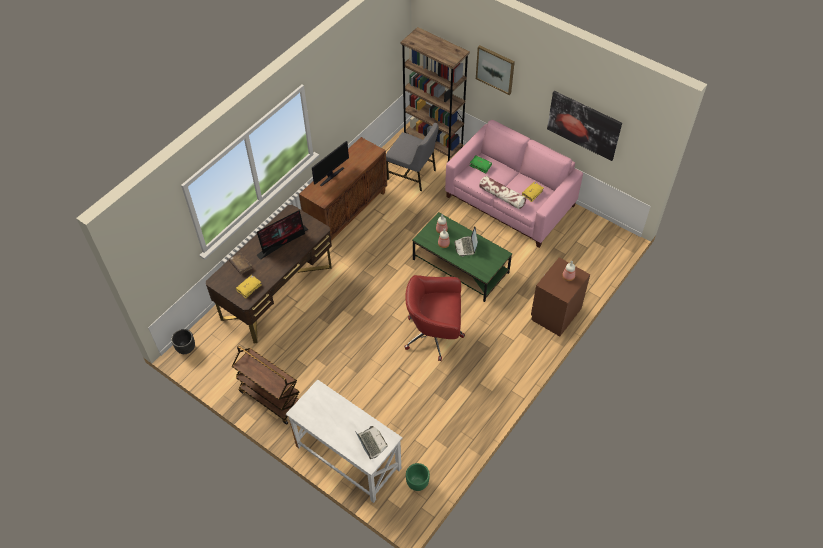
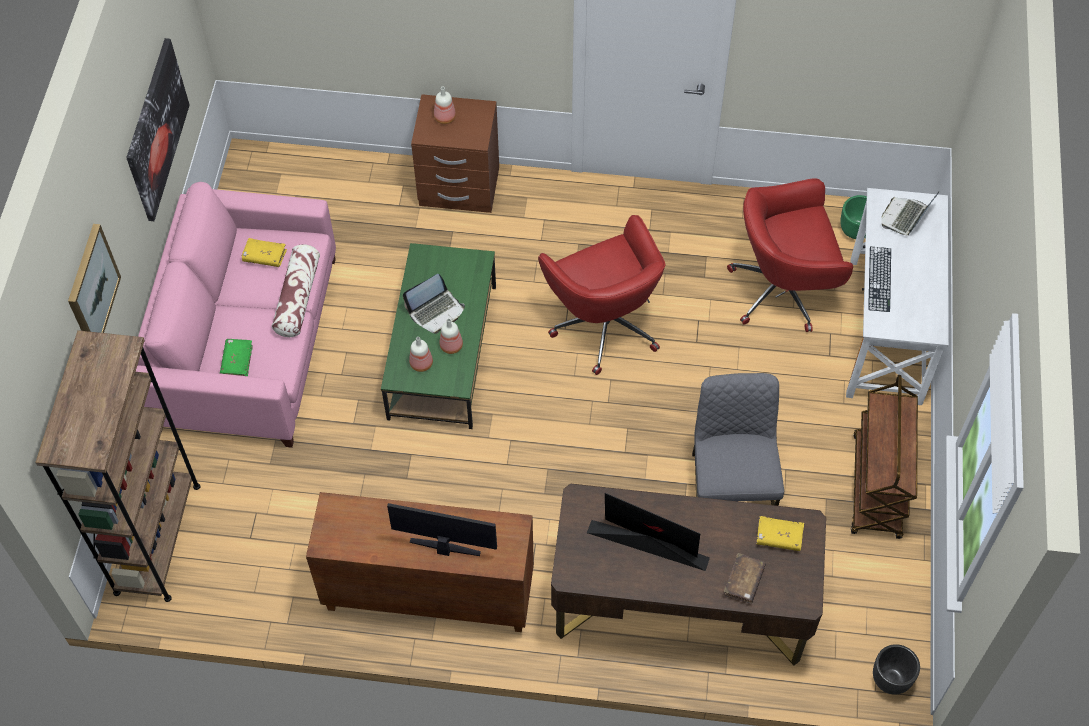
camera: 120 degrees left, 5 degrees up
(343, 406) = (879, 279): none -> keyboard
(403, 424) = (783, 289): none -> red office chair
(412, 174) = (264, 533): grey chair -> grey chair (730, 487)

